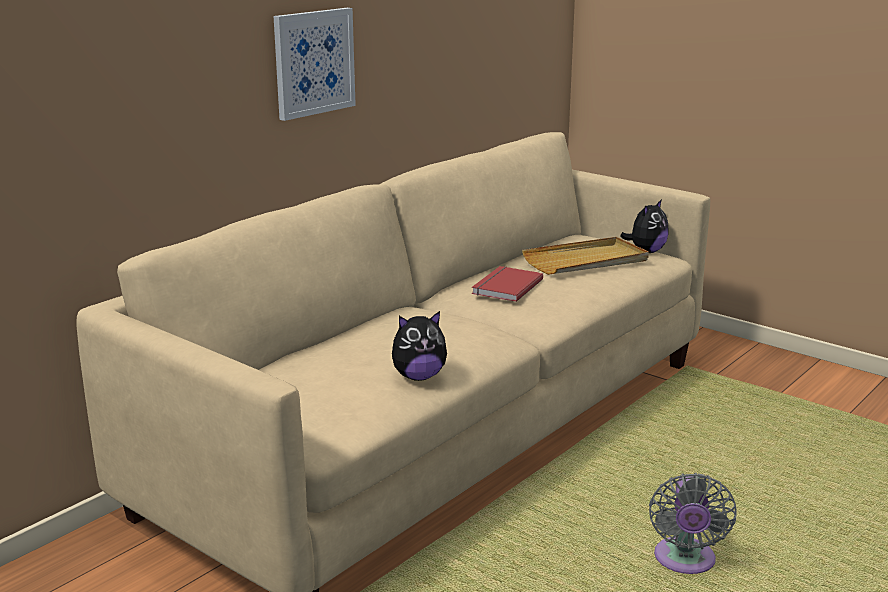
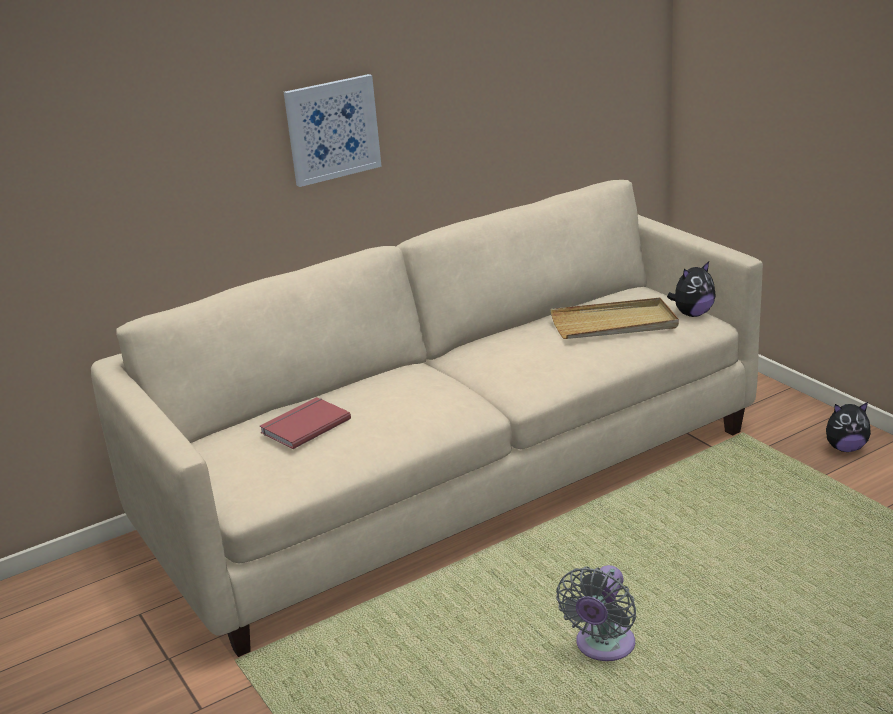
camera: 20 degrees right, 5 degrees up
(418, 376) = (365, 445): plush toy -> plush toy (845, 448)
(505, 286) = (512, 350): red book -> red book (304, 425)

